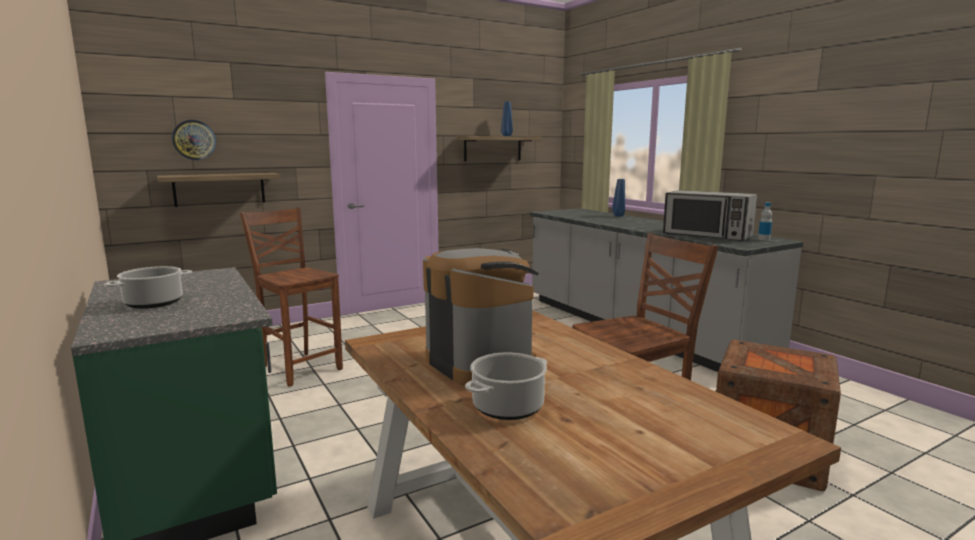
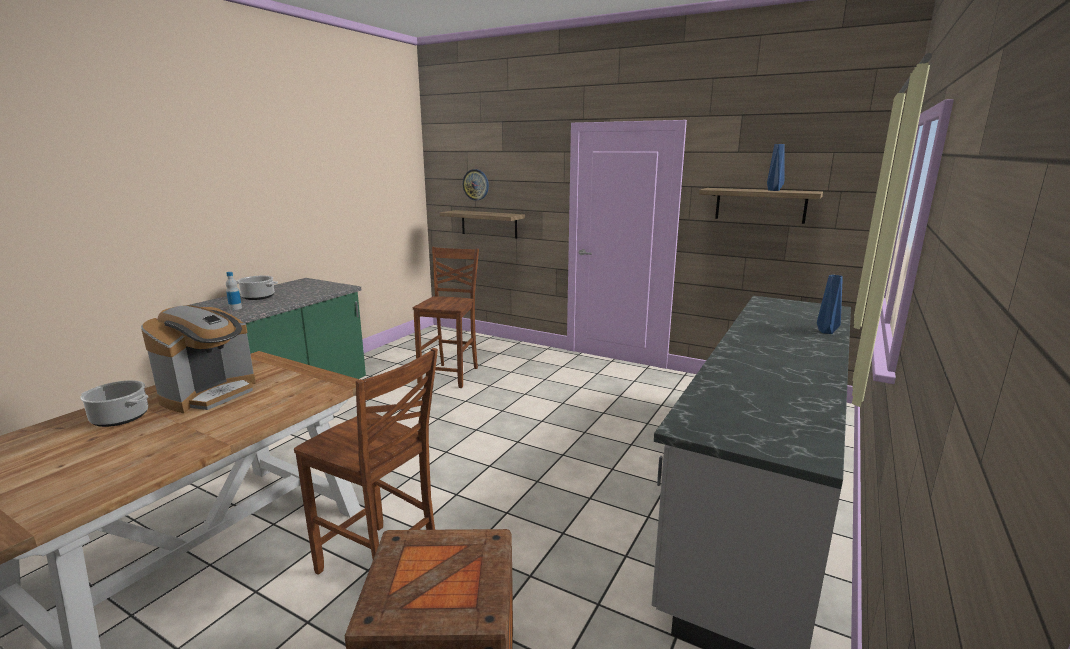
camera: 60 degrees right, 5 degrees up
(707, 235) = (747, 397): microwave -> none
(764, 239) = (792, 441): bottle -> bottle (235, 308)

